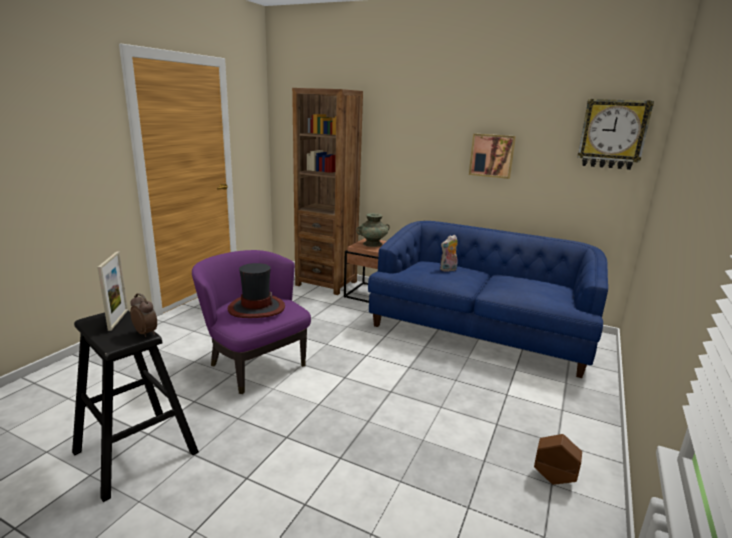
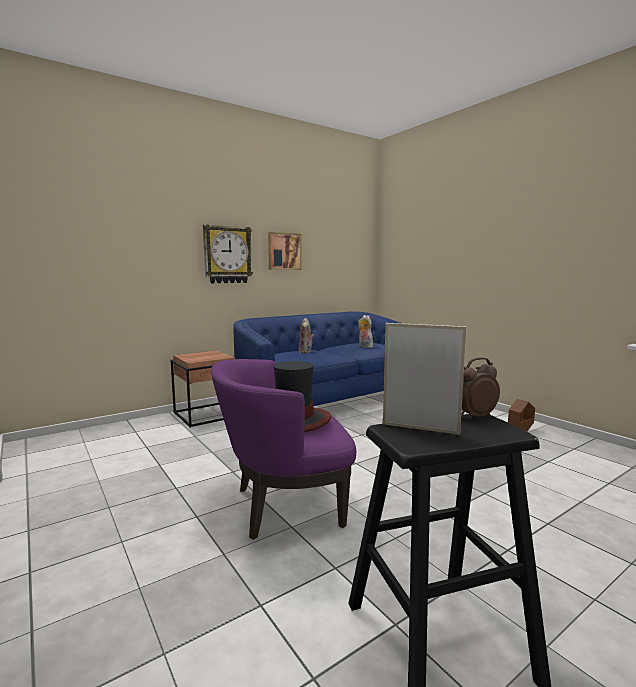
camera: 60 degrees left, 10 degrees down
(326, 283) = (138, 427): brown bookcase -> none
(372, 244) = (199, 356): turquoise vase -> none
(517, 287) = (364, 346): none -> plush toy
(613, 134) = (354, 232): wall clock -> wall clock (227, 255)

